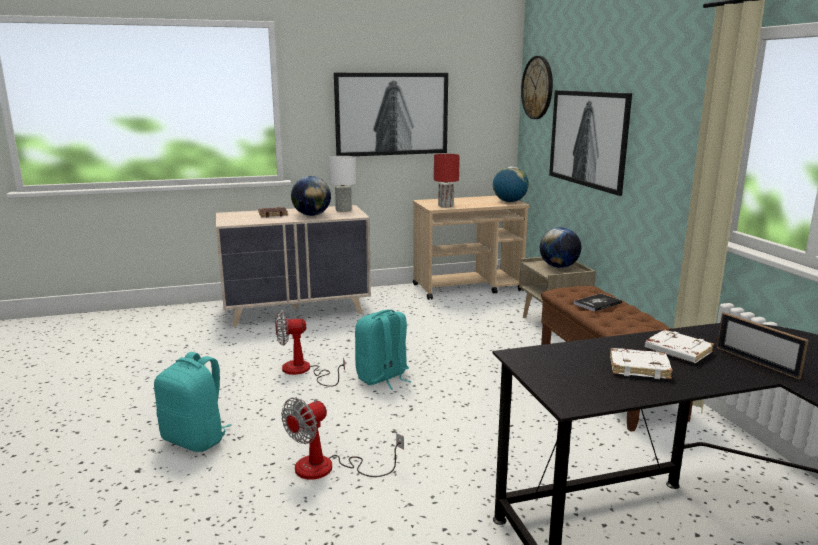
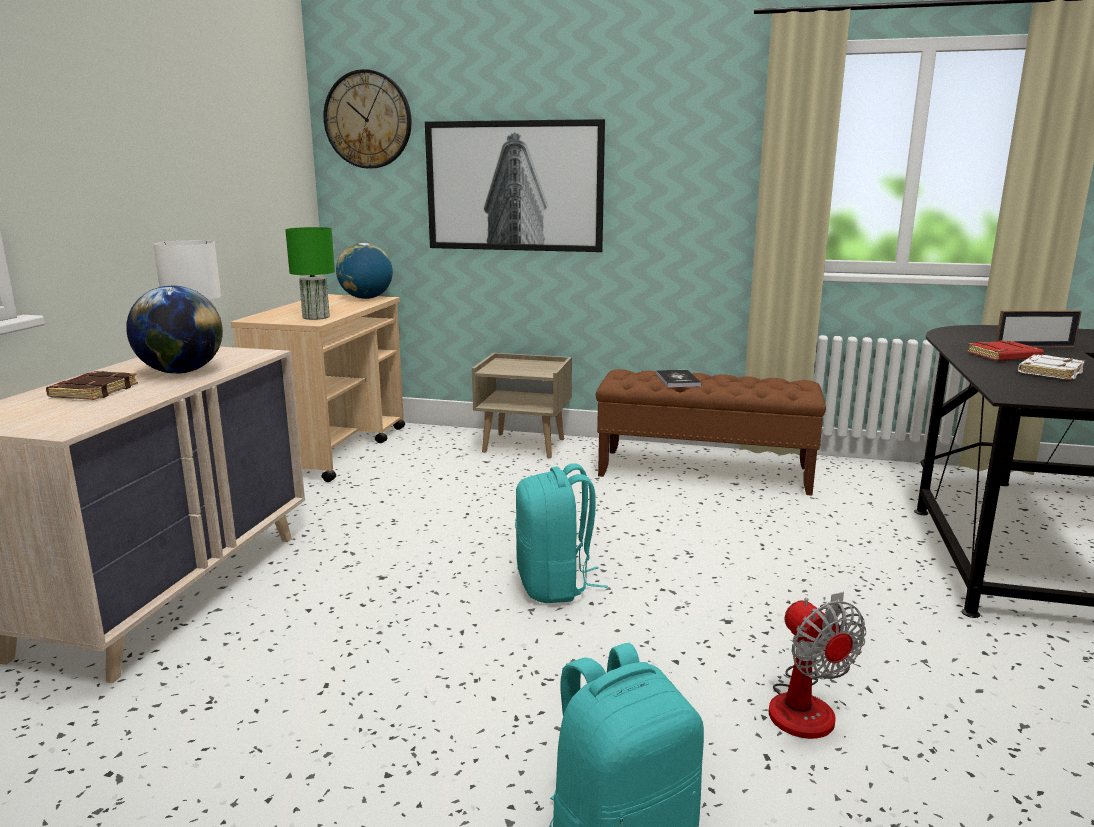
camera: 60 degrees left, 0 degrees up
(303, 371) = (451, 647): fan -> none
(392, 114) = (177, 159): picture -> none
(445, 206) = (315, 317): red table lamp -> green table lamp
(559, 267) = (523, 365): globe -> none
(677, 351) = (1004, 356): white book -> red book

